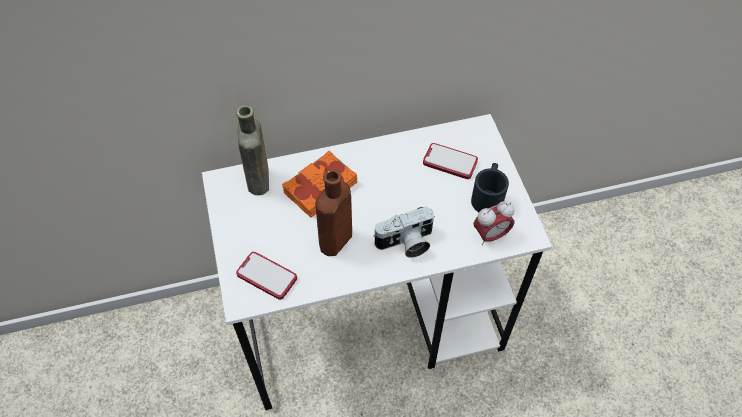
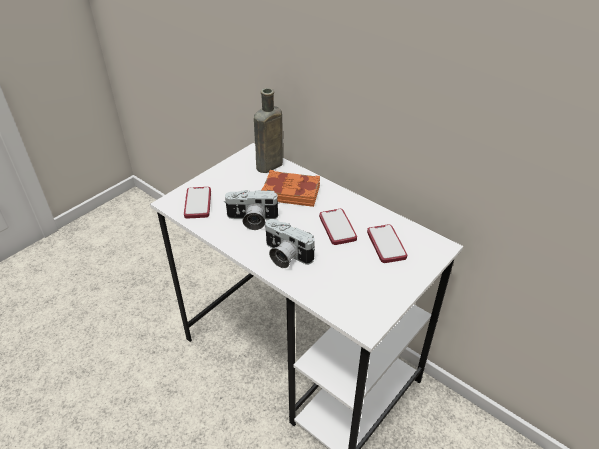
camera: 55 degrees right, 15 degrees down
(334, 243) = (252, 220): brown bottle -> camera
(400, 182) = (337, 227): none -> phone
(488, 195) = (378, 281): black mug -> none
(490, 235) = (341, 301): alarm clock -> none

